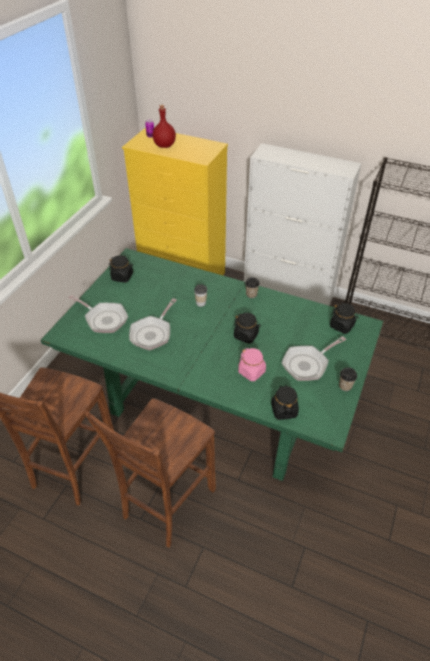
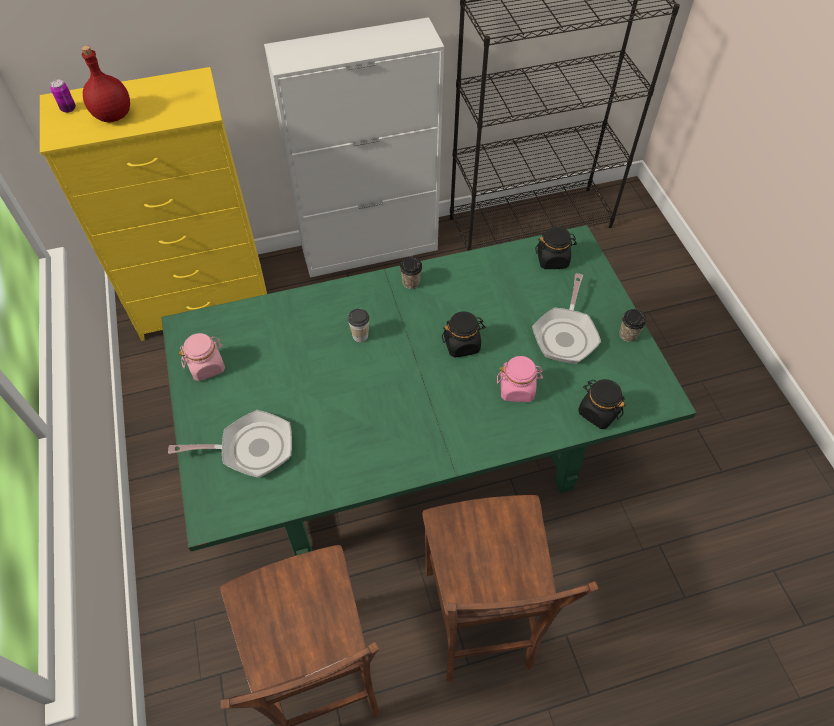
camera: 40 degrees left, 10 degrees up
(122, 277) = (207, 366): black jar -> pink jar
(152, 333) = (343, 422): frying pan -> none

